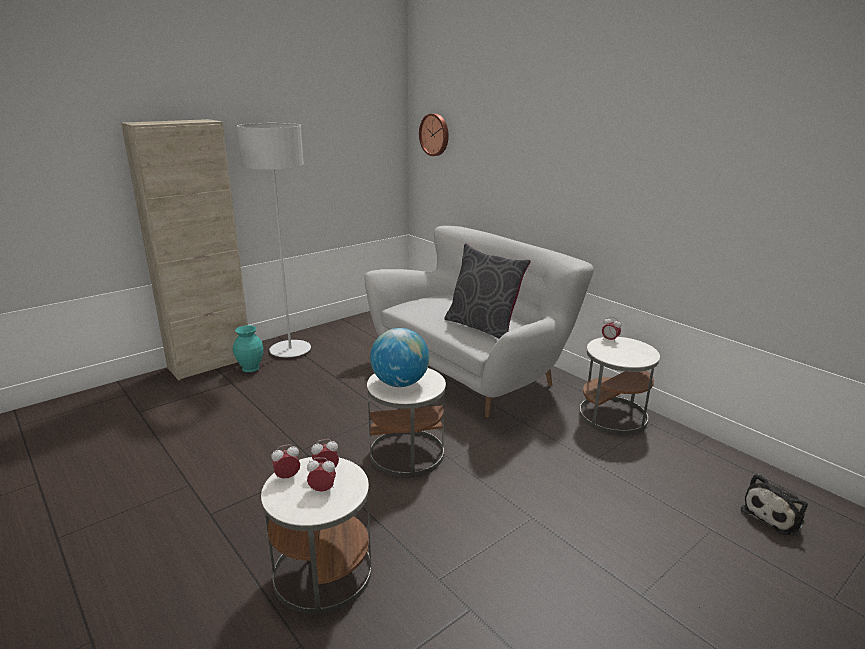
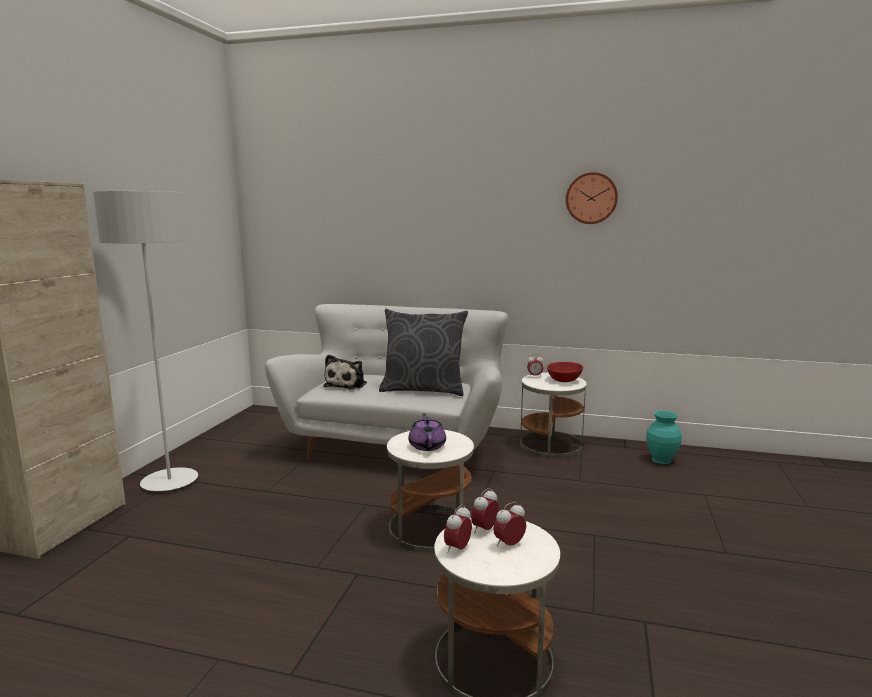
camera: 35 degrees left, 10 degrees down
(250, 368) = (136, 513): turquoise vase -> turquoise vase (660, 460)
(400, 383) = (427, 445): globe -> purple teapot
(435, 134) = (281, 214): wall clock -> wall clock (591, 198)
(633, 353) = (564, 380): none -> red bowl
(774, 515) = (721, 472): plush toy -> plush toy (347, 384)

